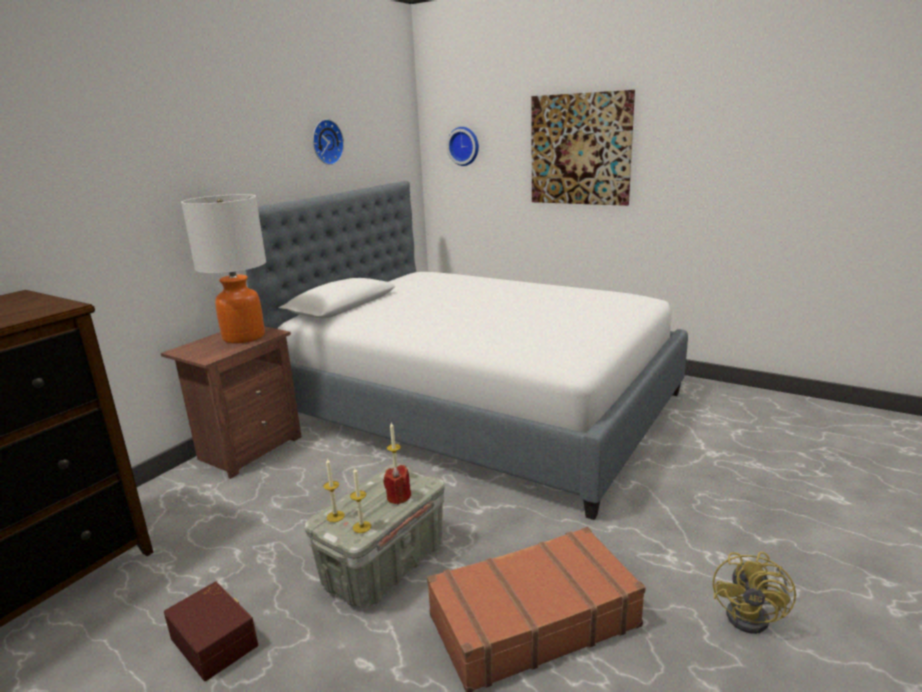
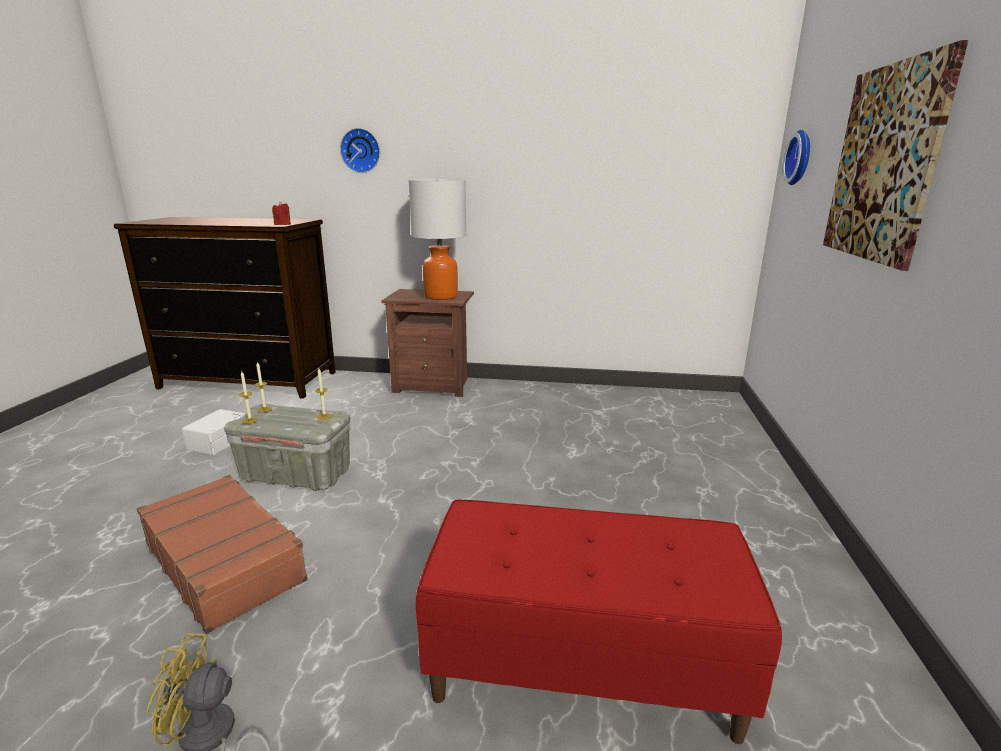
camera: 65 degrees right, 0 degrees up
(216, 640) = (220, 441): brown storage box -> white storage box
(326, 142) = (606, 143): wall clock -> wall clock (361, 150)
(398, 497) = (292, 424): red candle -> red candle (282, 224)
(478, 406) = (584, 456): bed -> none
(701, 459) = (583, 665): none -> red bench

